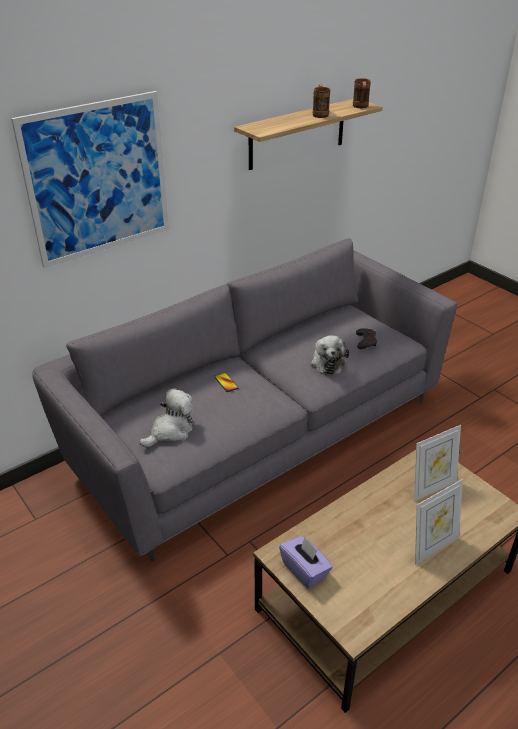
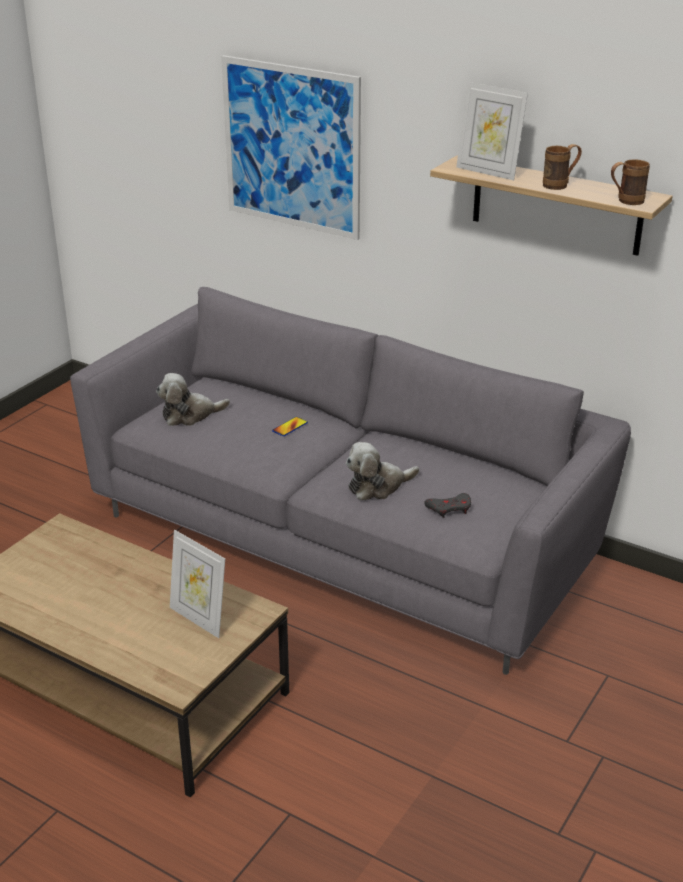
camera: 70 degrees right, 5 degrees down
(170, 431) = (190, 415): plush toy -> plush toy turned 135 degrees clockwise
(305, 570) = (43, 547): purple tissue box -> none
(432, 546) = (99, 629): picture frame -> picture frame (488, 172)

